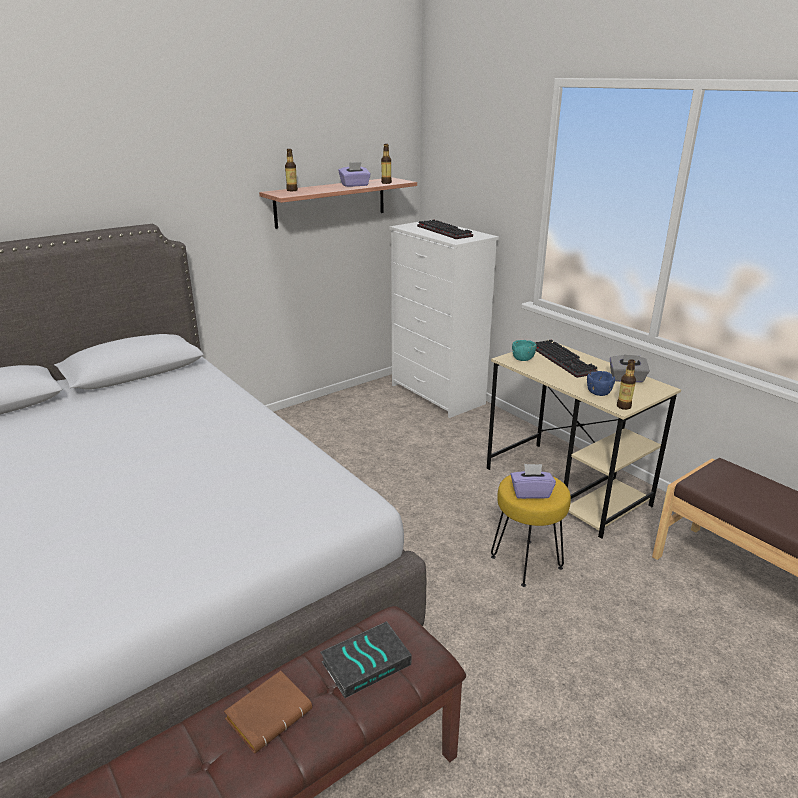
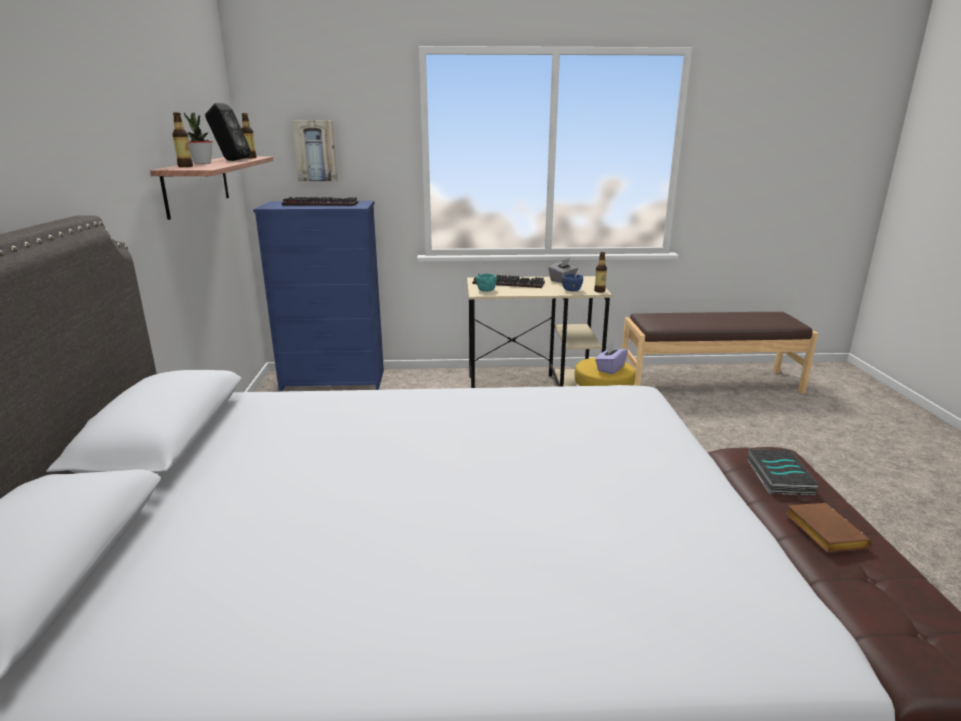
camera: 55 degrees left, 5 degrees down
(322, 187) = (202, 163): none -> potted plant
(355, 185) = (230, 160): purple tissue box -> black speaker
(437, 395) = (334, 381): white dresser -> blue dresser
(465, 179) = (315, 151): none -> picture

